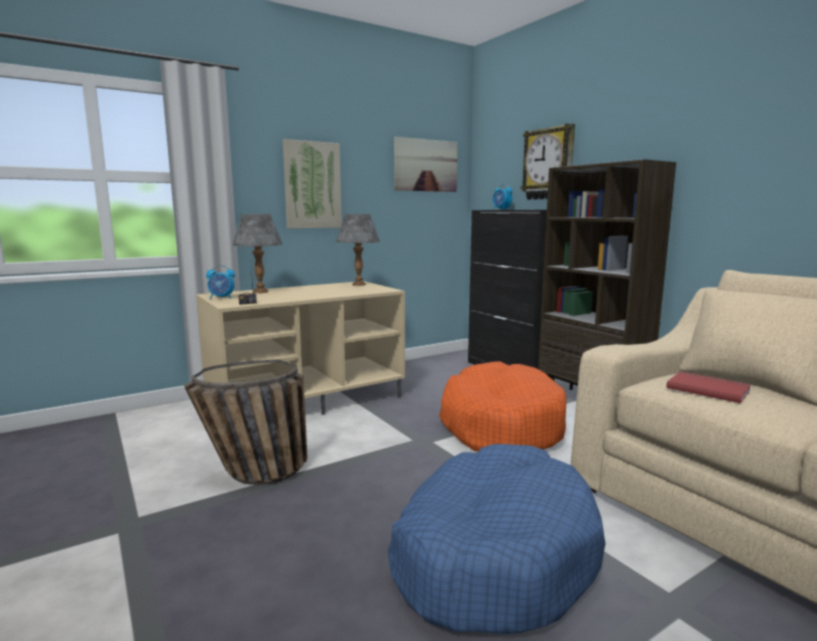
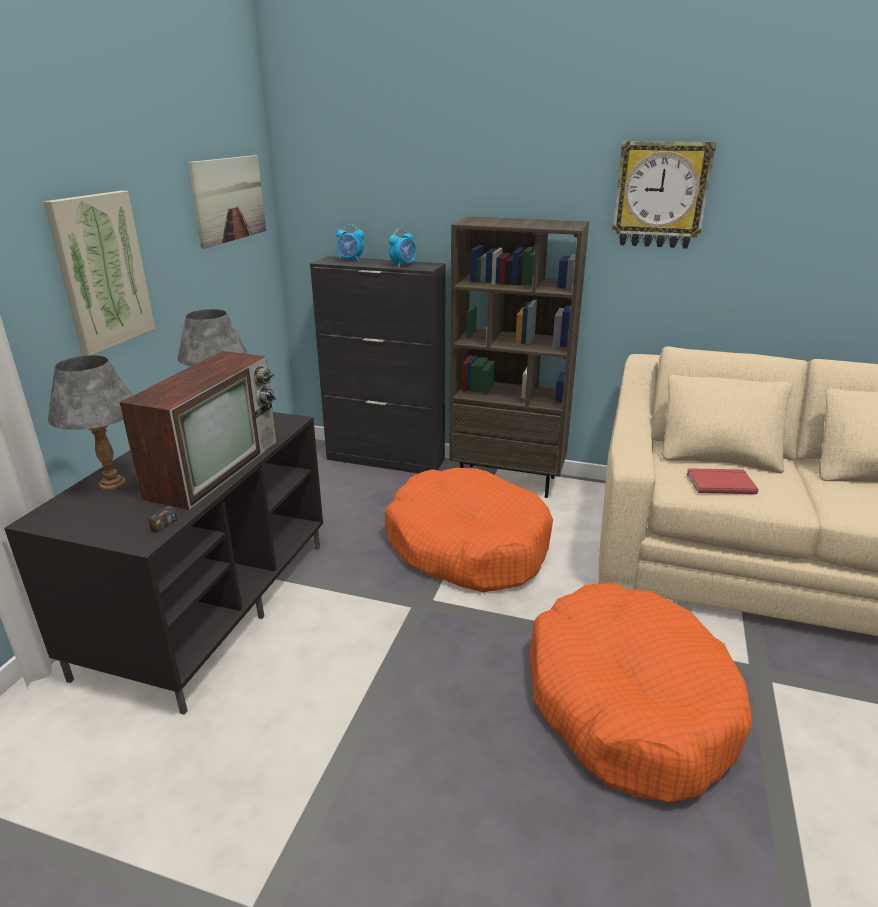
camera: 40 degrees left, 15 degrees up
(222, 298) = (84, 524): alarm clock -> alarm clock (403, 265)
(251, 475) = (304, 757): basket -> none
(308, 400) = (209, 604): beige tv stand -> black tv stand
(313, 295) = (215, 467): none -> television
(493, 554) = (627, 703): blue dog bed -> orange dog bed
(549, 164) = (414, 201): wall clock -> wall clock (660, 195)

